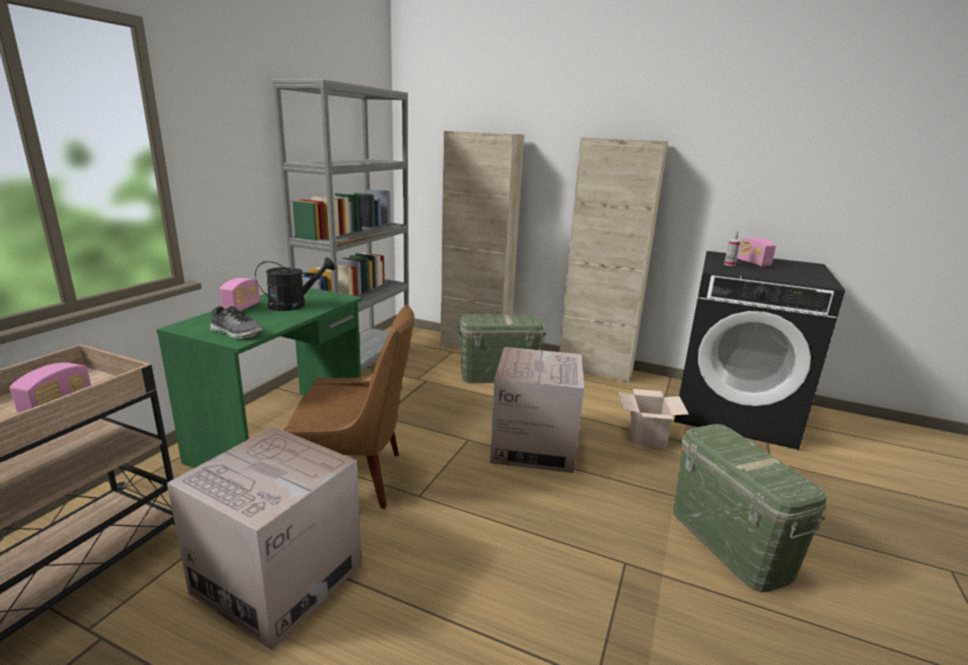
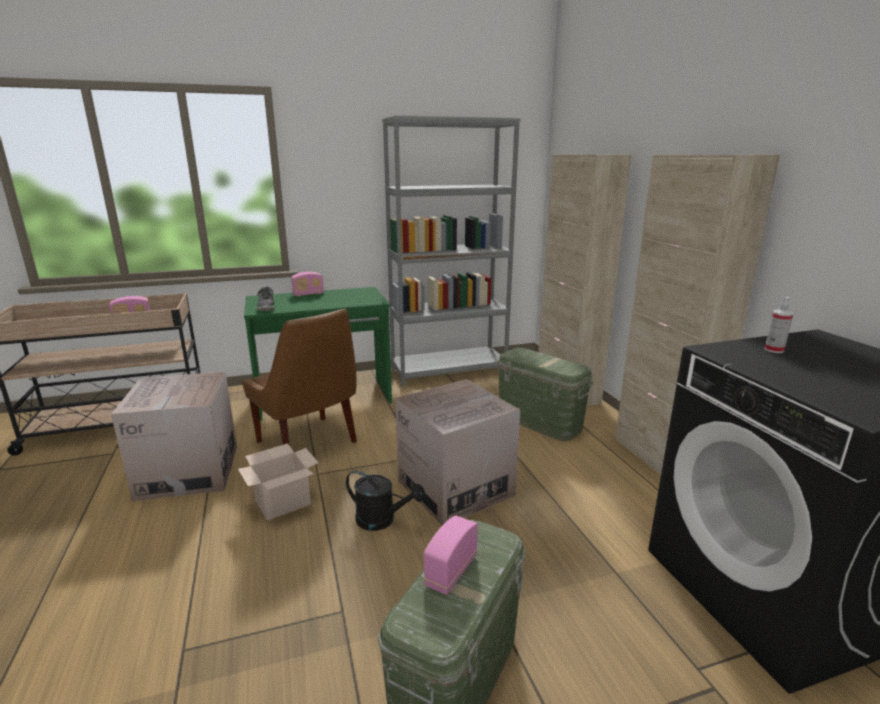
camera: 50 degrees right, 0 degrees up
(294, 305) = (337, 299): black watering can -> black watering can (382, 520)
(646, 435) = (582, 542): cardboard box -> cardboard box (284, 502)
(753, 263) = (836, 358): radio -> radio (451, 571)

